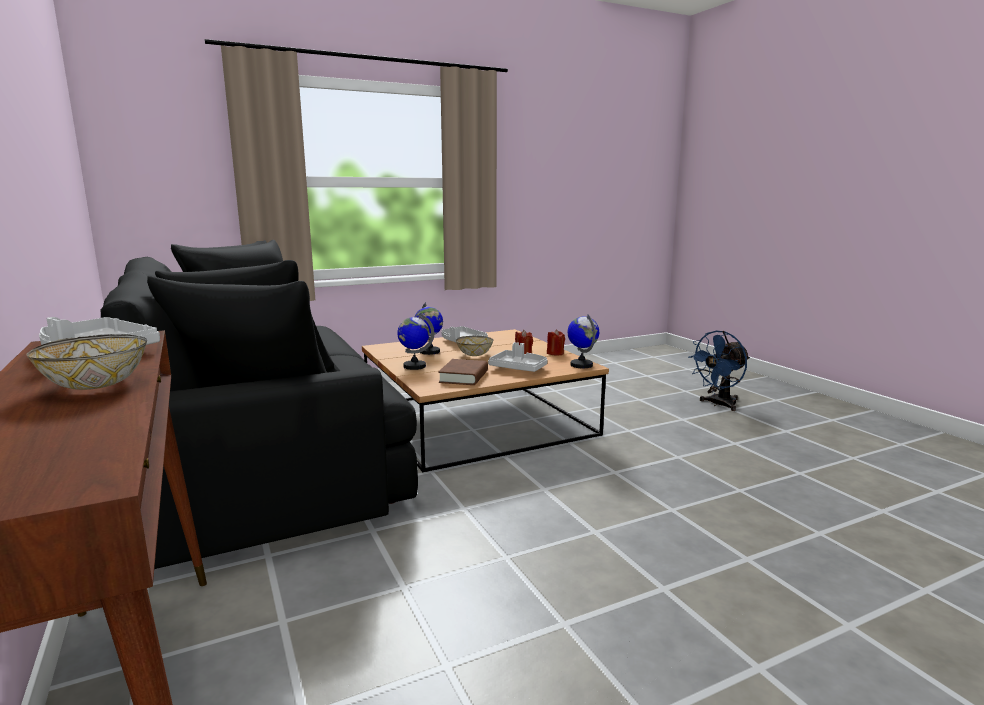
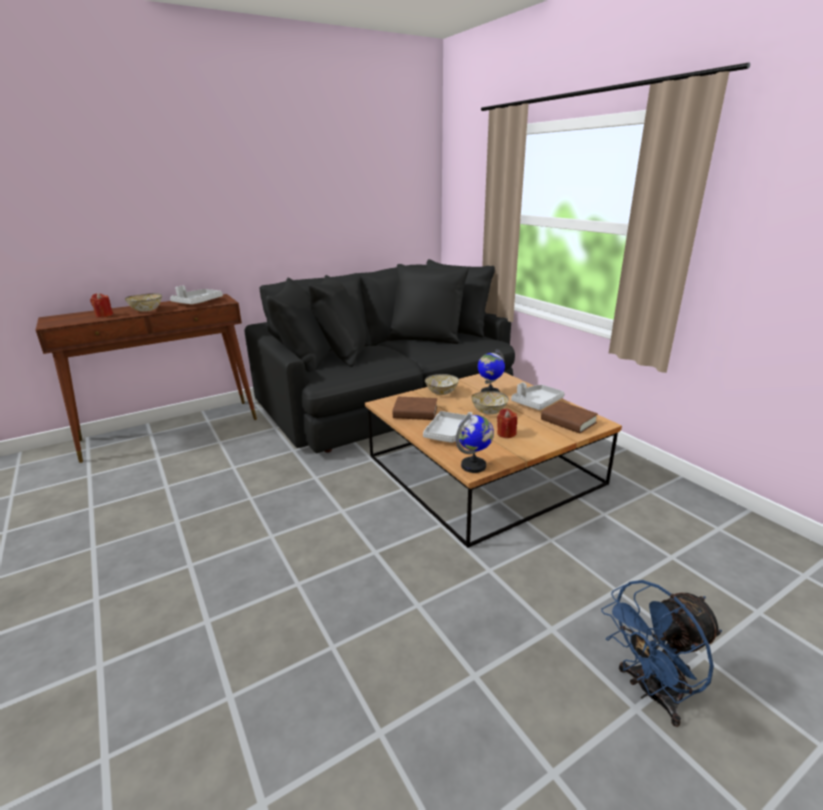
camera: 85 degrees right, 10 degrees up
(414, 366) = (441, 392): globe -> bowl
(504, 338) = (568, 421): none -> brown book
(555, 353) = (517, 451): red candle -> red candle (104, 315)
(718, 404) = (651, 692): blue fan -> blue fan turned 75 degrees counterclockwise

